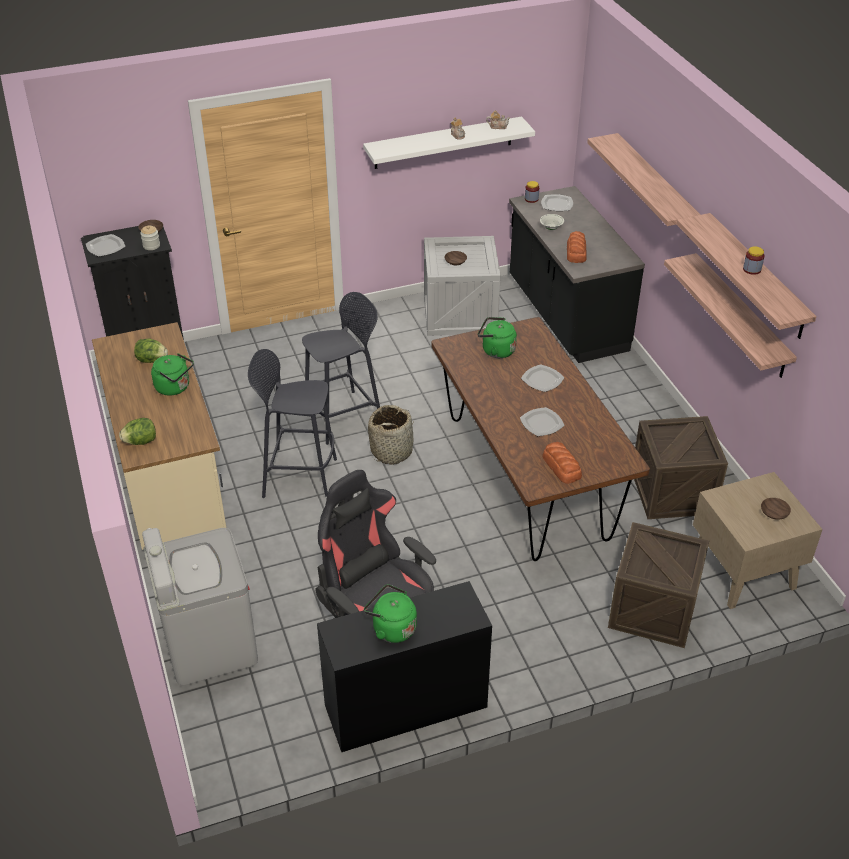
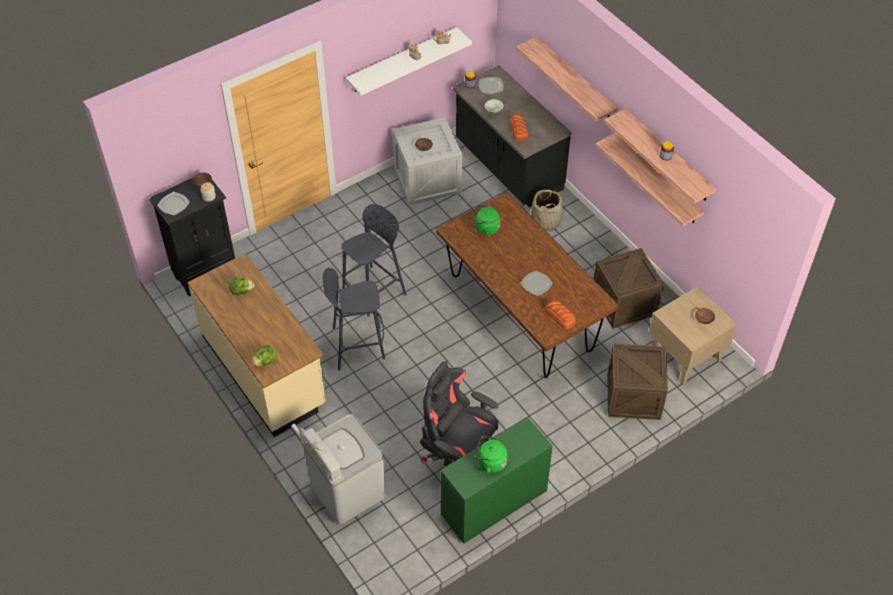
camera: 15 degrees left, 10 degrees up
(175, 387) = (270, 311): green kettle -> none
(392, 451) = (418, 311): basket -> basket (546, 220)
(405, 707) = (494, 503): black desk -> green desk
(542, 380) = (526, 247): plate -> none

